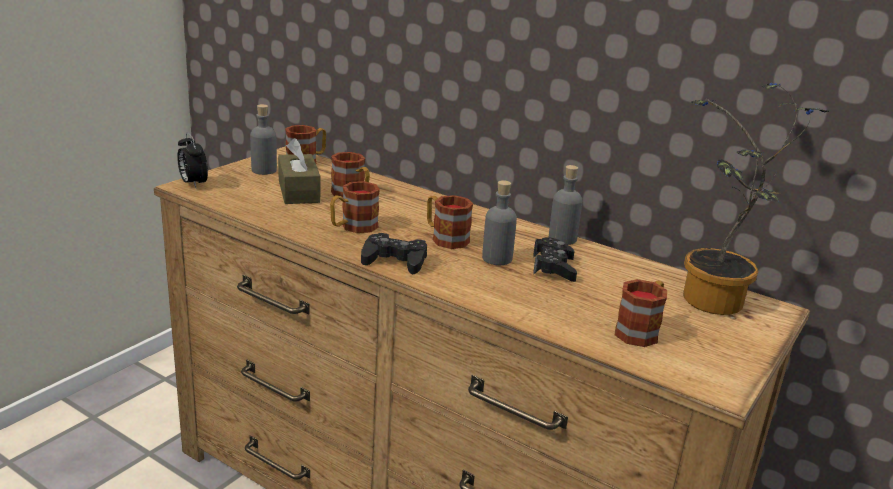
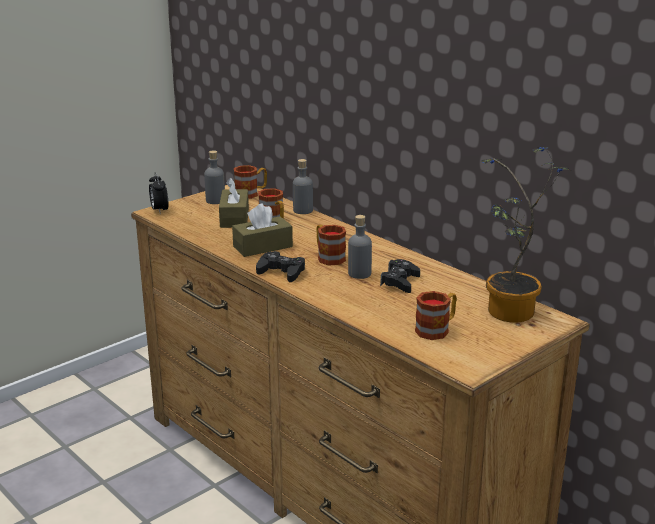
camera: 15 degrees right, 0 degrees up
(353, 227) = (262, 247): mug -> brown tissue box
(562, 239) = (421, 261): grey bottle -> grey bottle (303, 210)

